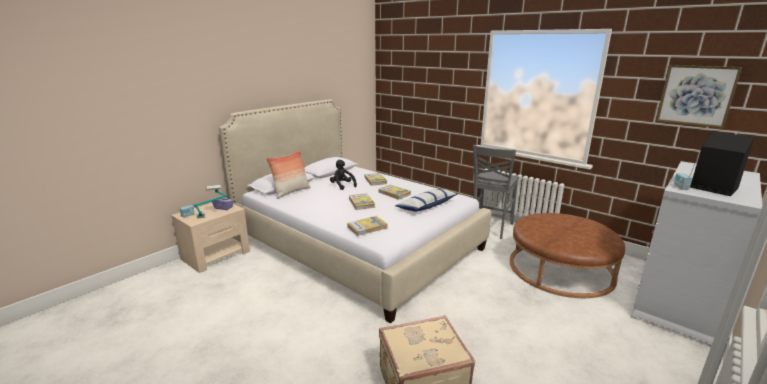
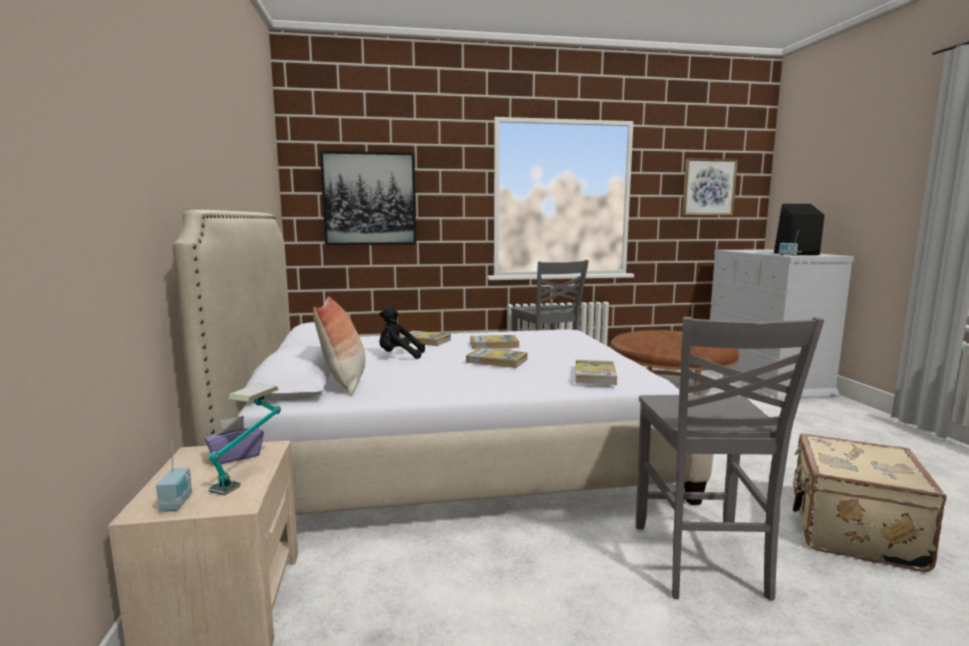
camera: 50 degrees left, 10 degrees down
(330, 337) = (701, 561): none -> grey chair
(414, 86) = (369, 199): none -> picture
(426, 206) = (567, 344): pillow -> none

